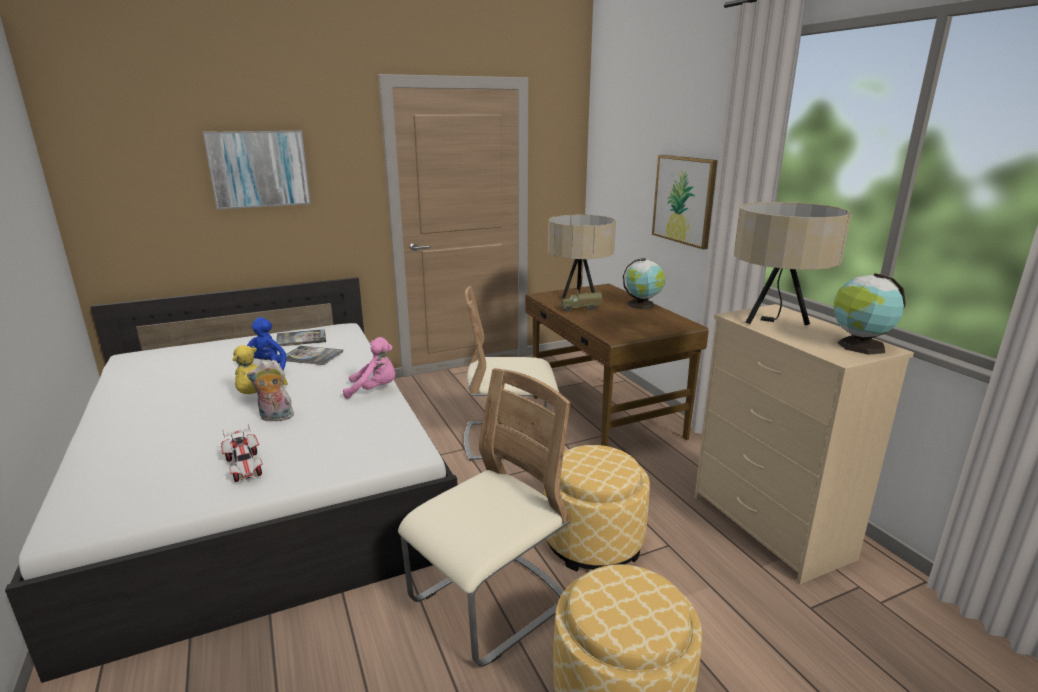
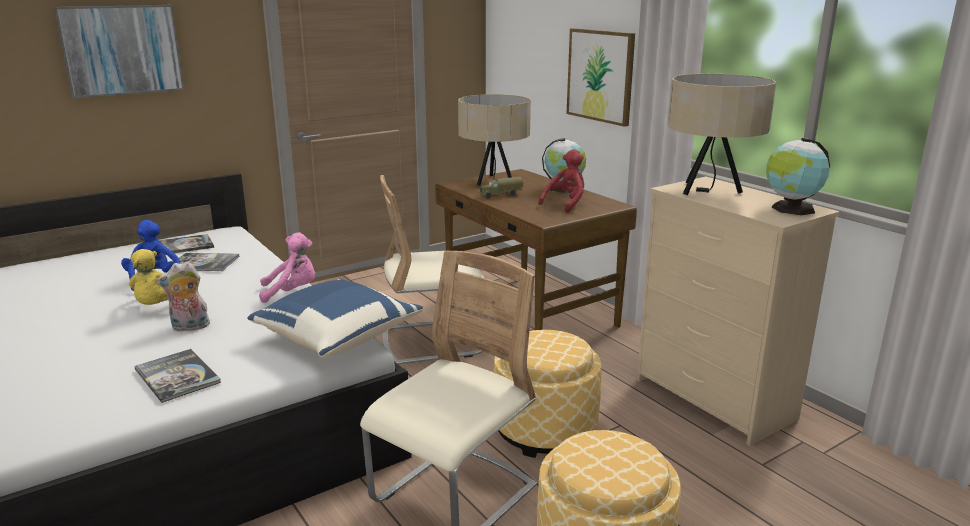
camera: 10 degrees left, 0 degrees up
(245, 467) = (177, 376): toy car -> book
(397, 440) = (336, 338): none -> blue pillow
(639, 321) = (565, 204): none -> red plush toy

